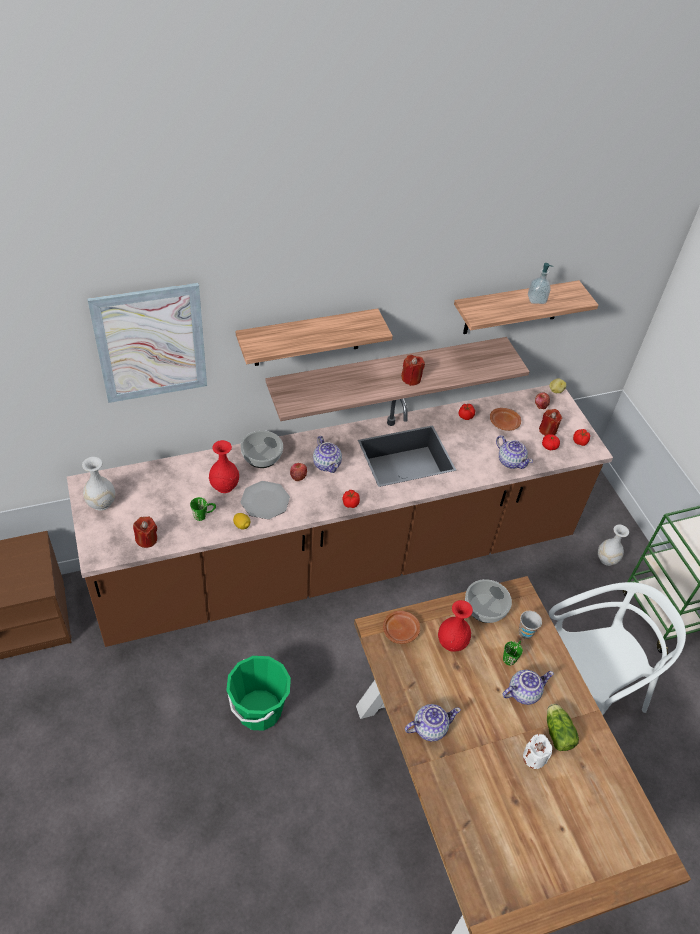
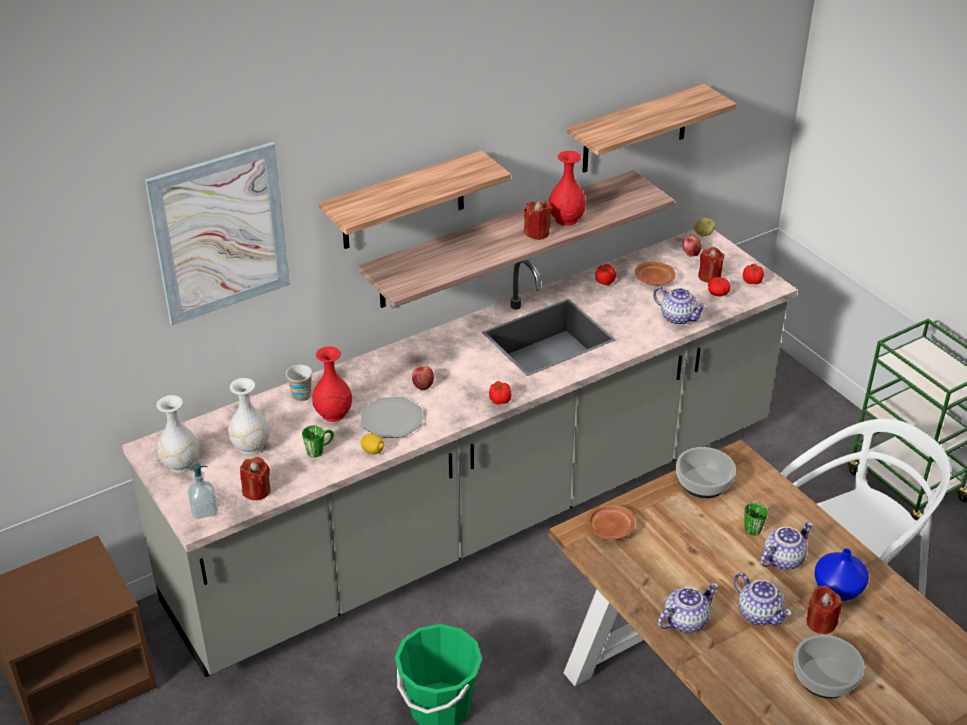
camera: 10 degrees left, 10 degrees down
(262, 455) = (368, 372): bowl -> bowl (825, 677)
(327, 464) = (453, 364): teapot -> teapot (759, 613)
(340, 561) = (483, 514): brown counter -> grey counter
(452, 643) = (678, 527): red vase -> red vase (567, 219)
(525, 632) = (761, 498): cup -> cup (301, 396)
(534, 757) = (821, 622): white candle -> red candle
(536, 299) = (663, 110): soap dispenser -> soap dispenser (204, 510)
(557, 731) = (838, 590): lettuce -> blue vase
(606, 559) = (817, 440): white vase -> white vase (250, 446)

